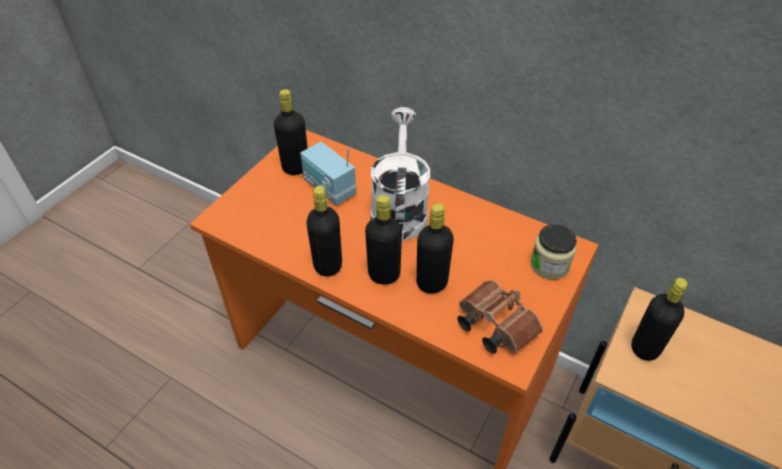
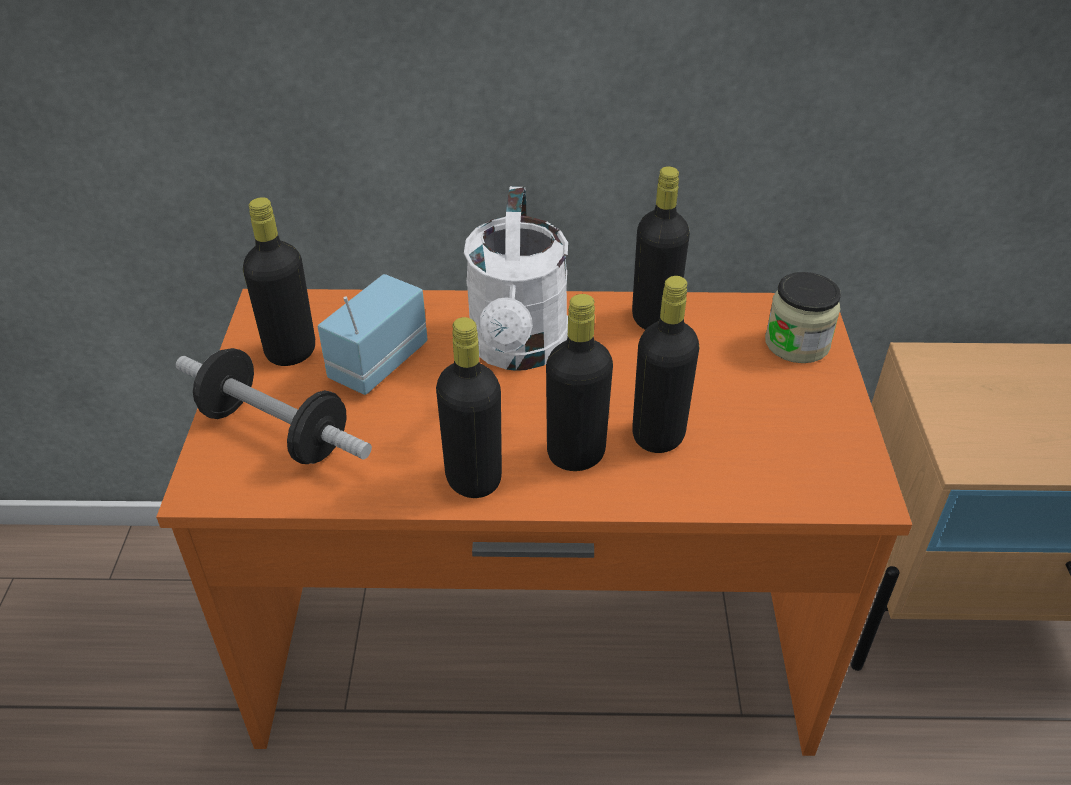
camera: 30 degrees left, 5 degrees down
(261, 205) = (276, 432): none -> dumbbell
(329, 188) = (377, 363): radio -> radio turned 105 degrees clockwise
(399, 209) = (518, 351): white watering can -> white watering can turned 150 degrees counterclockwise
(493, 325) = (794, 456): brown binoculars -> none
(645, 348) = (967, 414): black bottle -> black bottle (654, 318)

